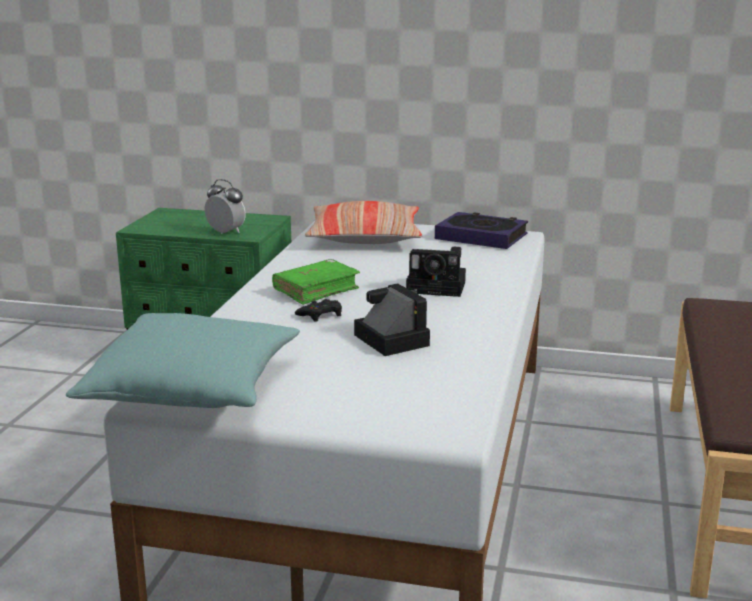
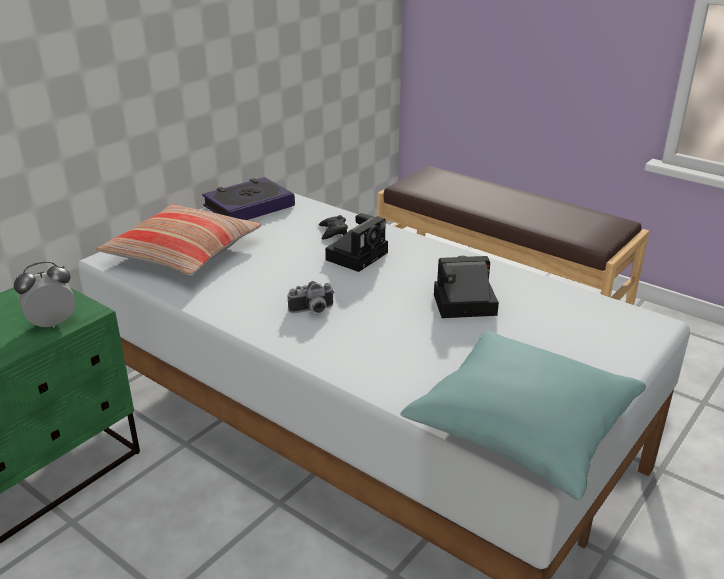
camera: 65 degrees left, 10 degrees up
(316, 290) = (312, 311): green book -> camera
(320, 315) = (380, 323): black game controller -> black game controller (333, 231)

